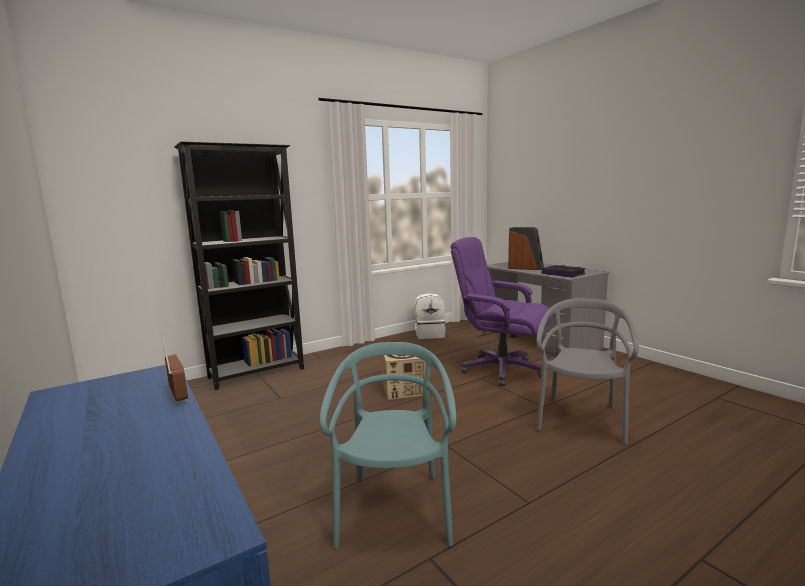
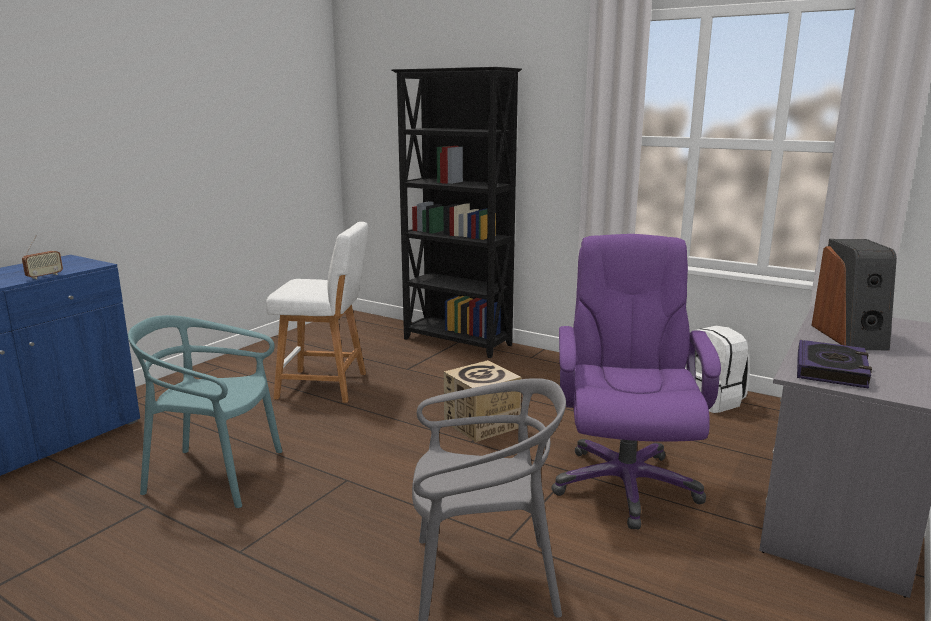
camera: 65 degrees right, 5 degrees up
(267, 435) = (327, 386): none -> white stool
(394, 510) = (215, 475): turquoise chair -> turquoise chair turned 150 degrees counterclockwise

